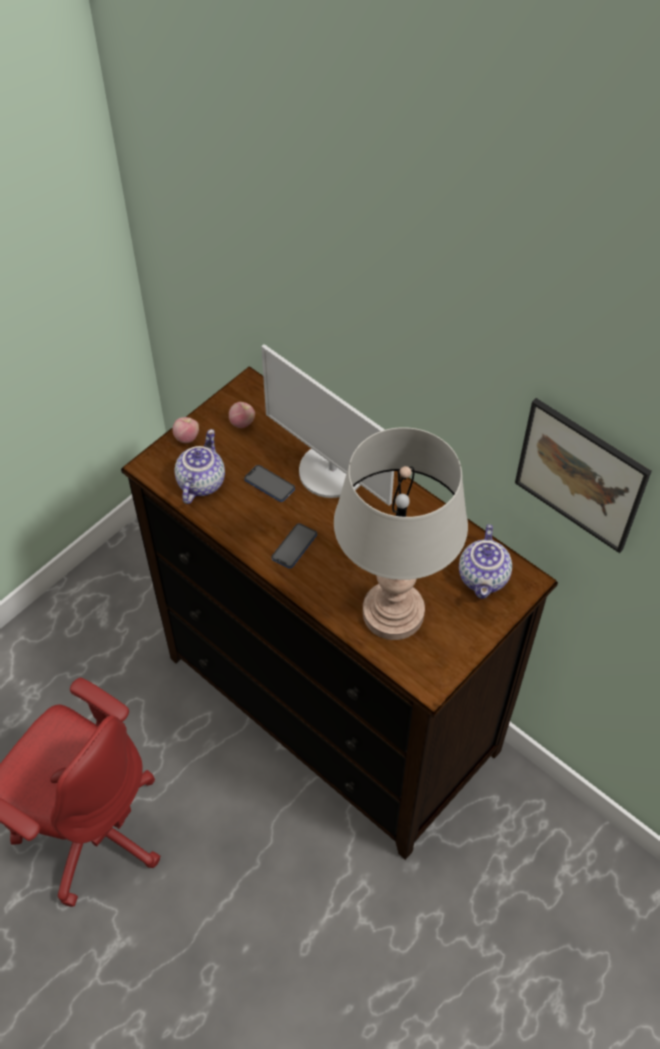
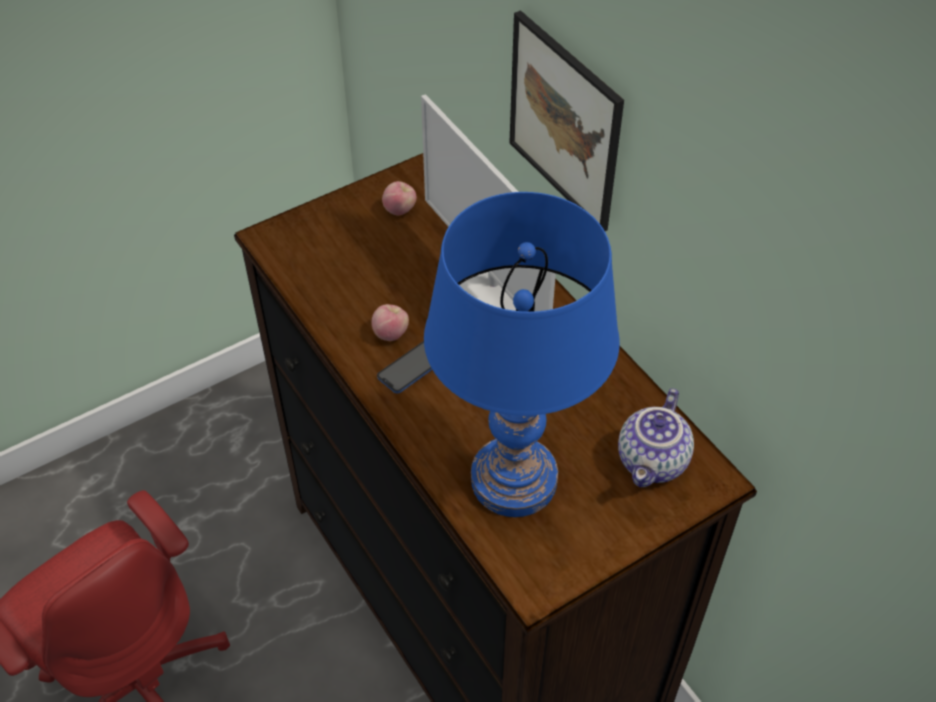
camera: 15 degrees right, 5 degrees down
(187, 437) = (326, 214): apple -> apple (390, 333)
(200, 482) = (322, 267): teapot -> none
(269, 484) = (407, 287): phone -> none
(393, 613) = (513, 480): grey table lamp -> blue table lamp
(580, 475) = (805, 328): picture -> picture (564, 122)

